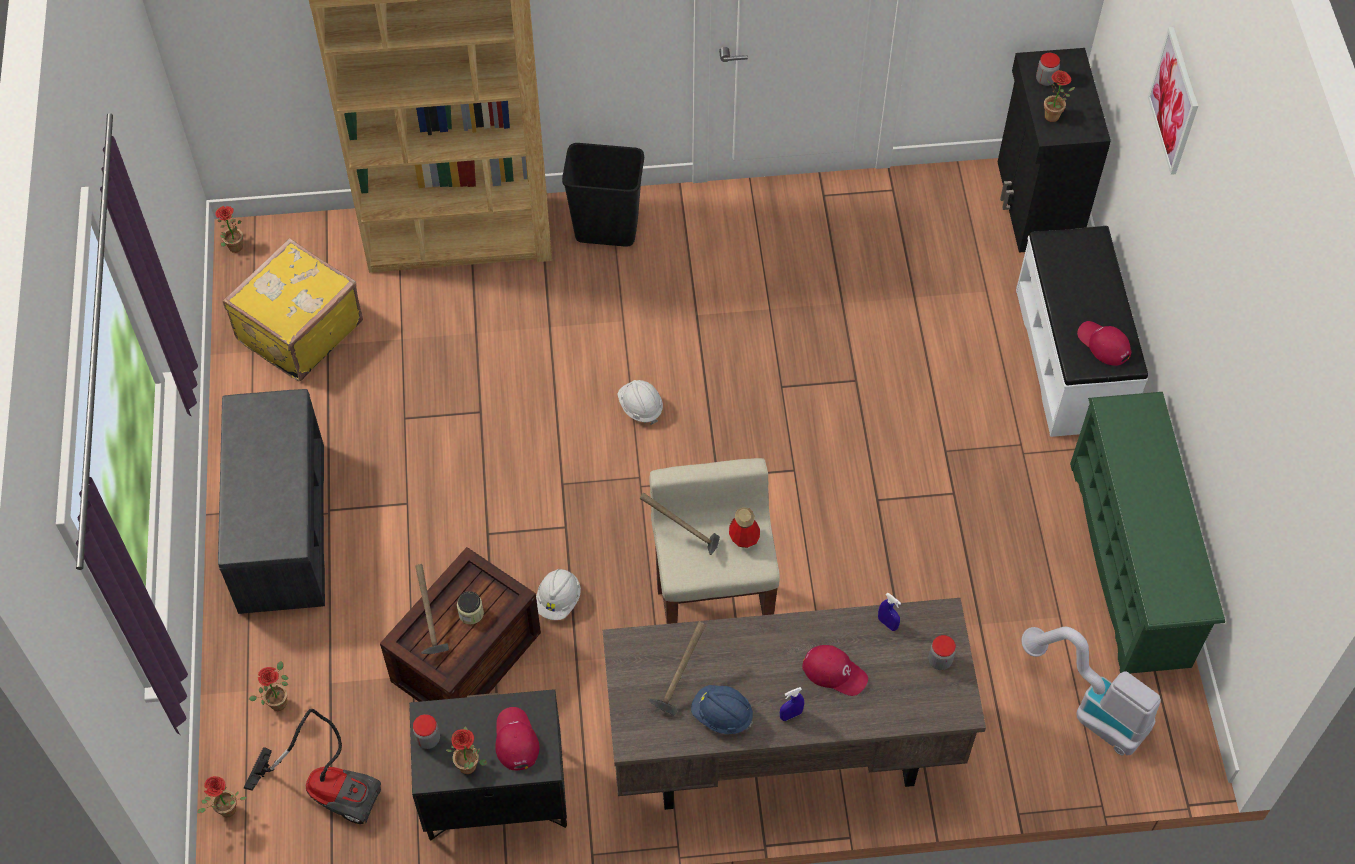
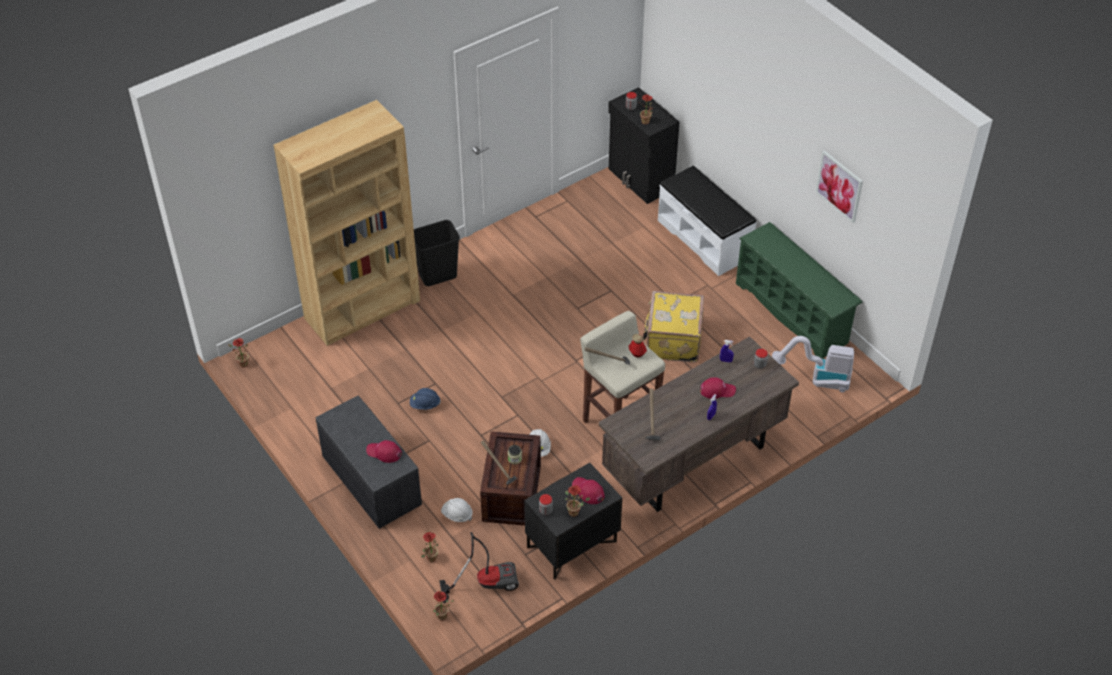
camera: 30 degrees left, 10 degrees down
(298, 330) = (309, 388): yellow suitcase -> yellow suitcase (672, 340)
(640, 407) = (515, 346): white hard hat -> white hard hat (457, 515)
(721, 715) = (680, 431): blue hard hat -> blue hard hat (425, 404)
(1103, 344) = (728, 215): red cap -> red cap (384, 453)
(1174, 101) = (721, 76): picture -> picture (839, 186)

